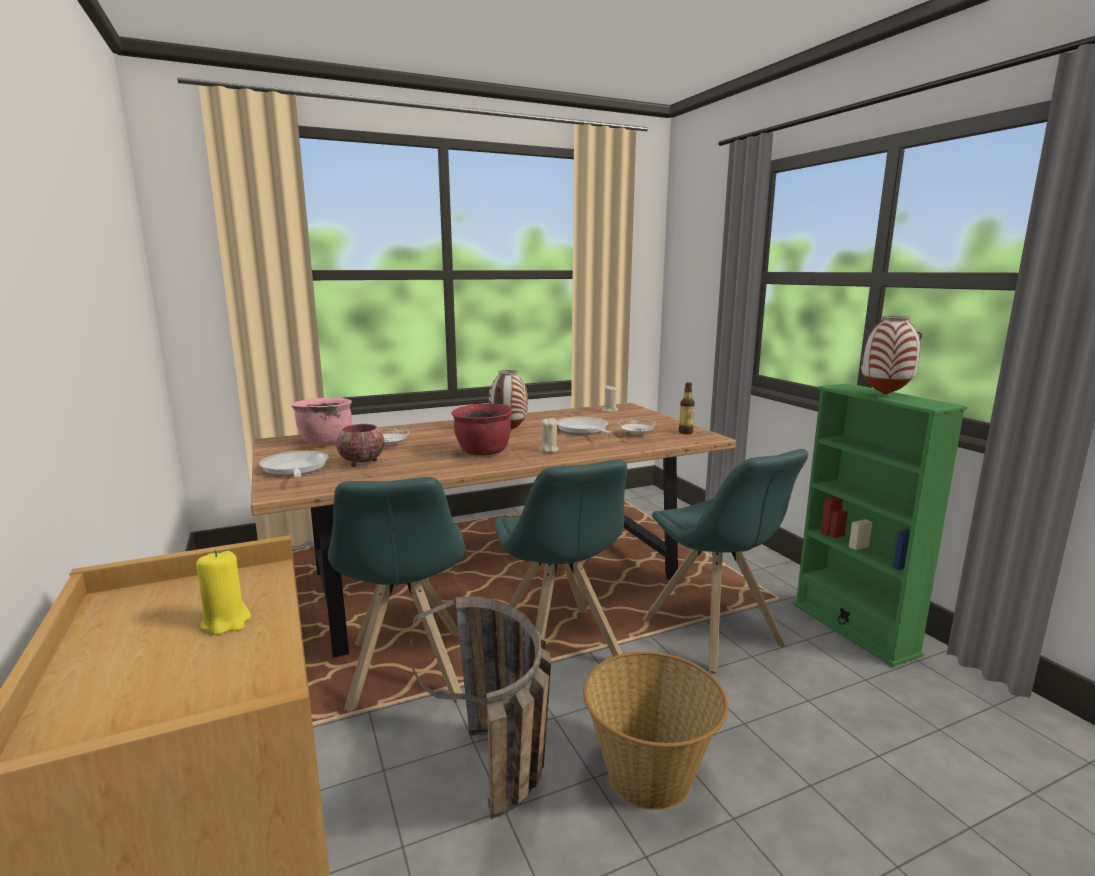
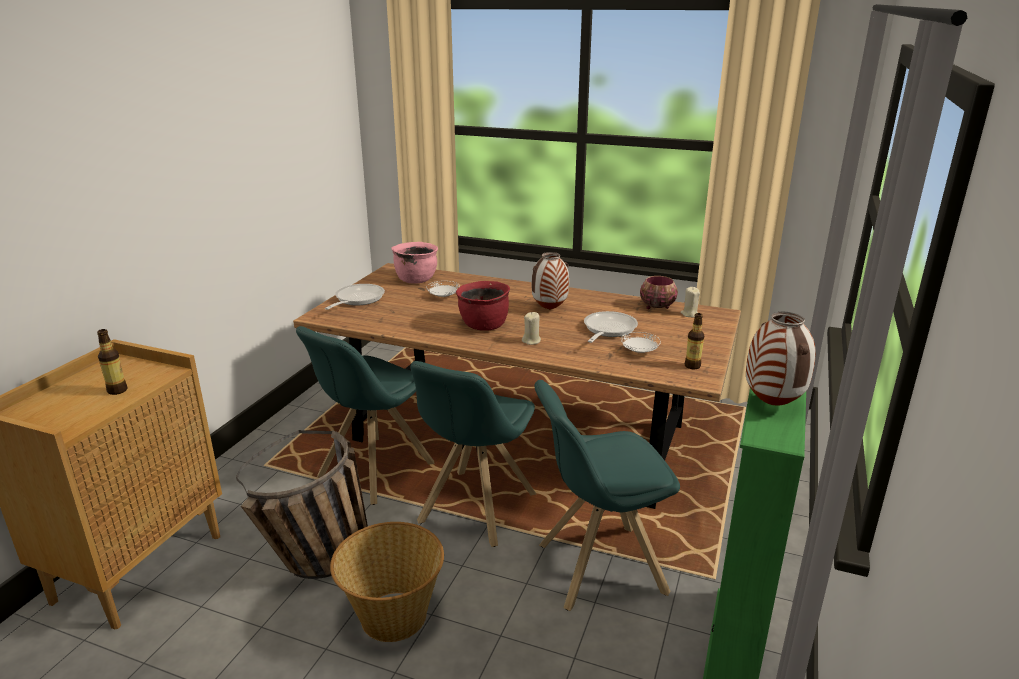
camera: 45 degrees right, 10 degrees up
(226, 622) = (117, 390): yellow candle -> bottle
(360, 462) = (398, 306): bowl -> bowl (656, 306)
(713, 632) = (600, 567): turquoise chair -> turquoise chair turned 60 degrees clockwise

